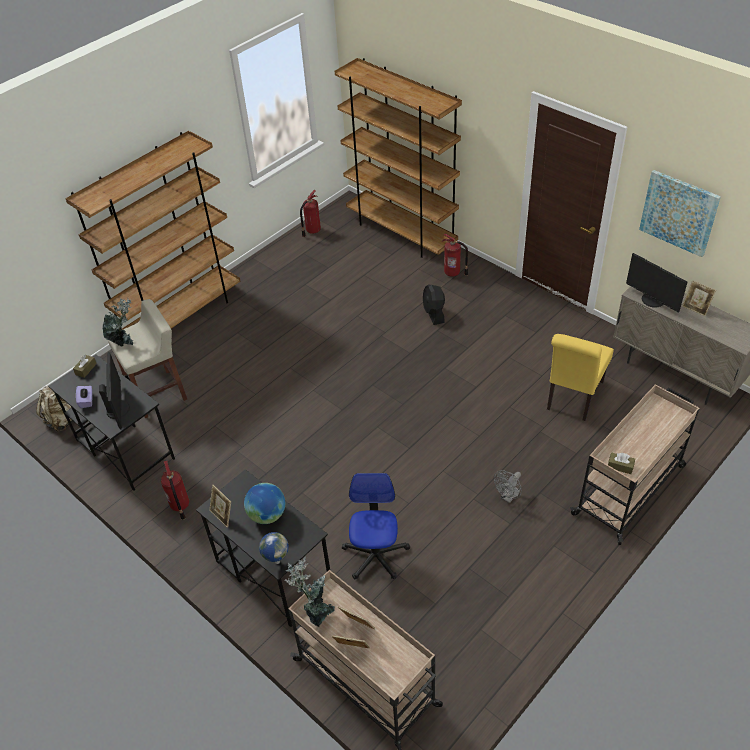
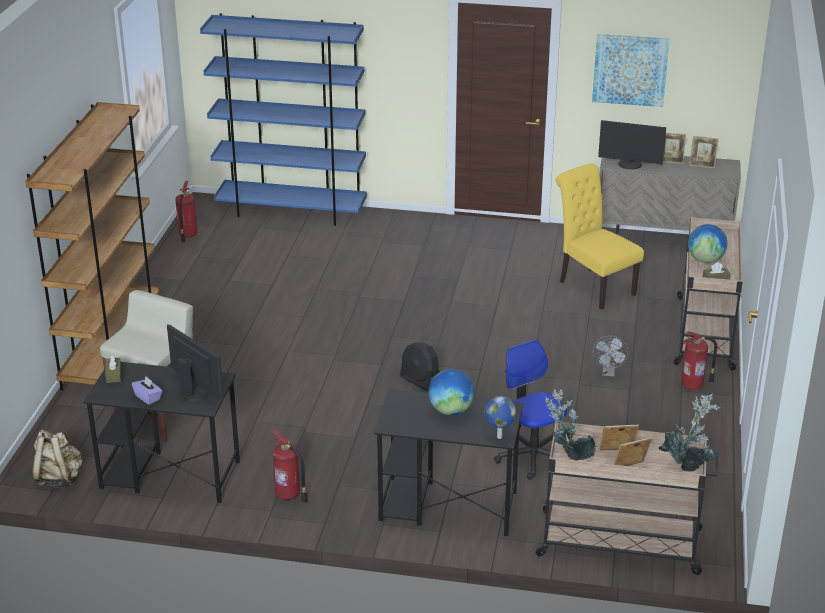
camera: 35 degrees left, 15 degrees down
(124, 341) = (128, 343): potted plant -> potted plant (688, 465)
(223, 515) = (407, 426): picture frame -> picture frame (702, 165)
(401, 232) = (291, 211): brown bookcase -> blue bookcase
(434, 313) = (395, 264): black fan -> black fan (421, 382)
(453, 273) = (382, 228): fire extinguisher -> fire extinguisher (693, 385)
(573, 398) = (593, 286): yellow chair -> yellow chair turned 150 degrees clockwise
(632, 437) = (705, 260): none -> globe

